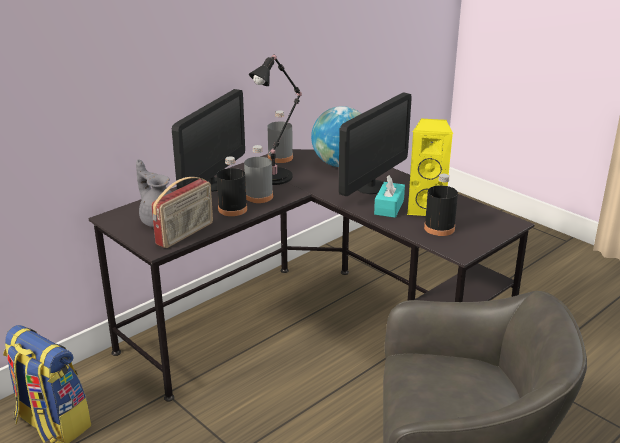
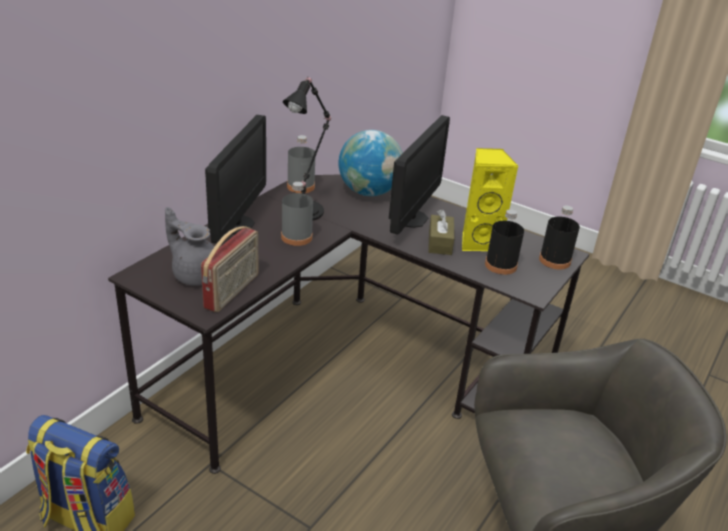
camera: 15 degrees left, 5 degrees up
(232, 209) = (273, 255): black bottle -> black bottle (554, 260)
(389, 207) = (440, 242): turquoise tissue box -> brown tissue box

